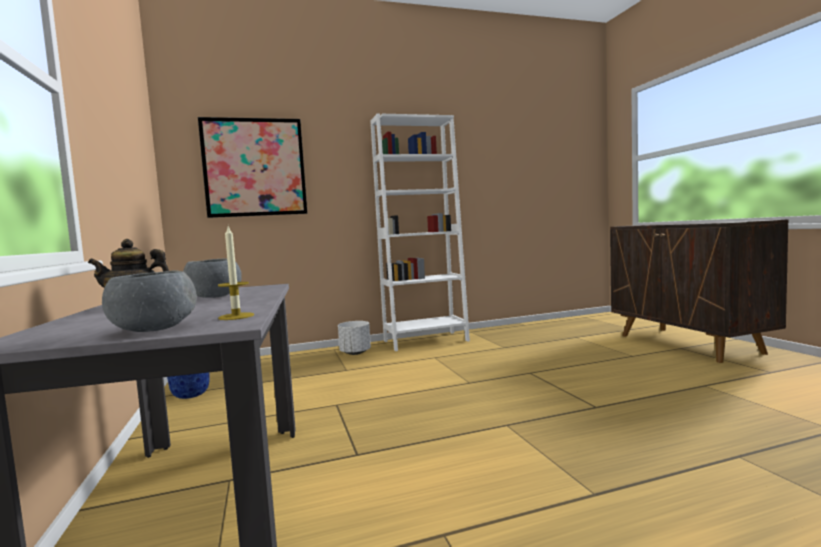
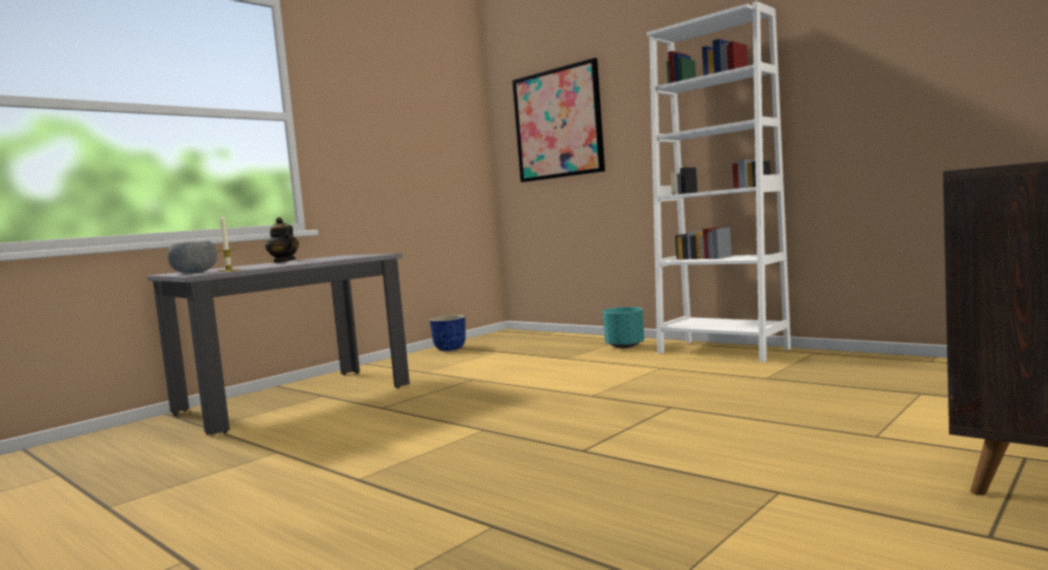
camera: 60 degrees right, 0 degrees up
(214, 297) = (319, 259): grey bowl -> none
(355, 353) = (624, 346): white planter -> turquoise planter

